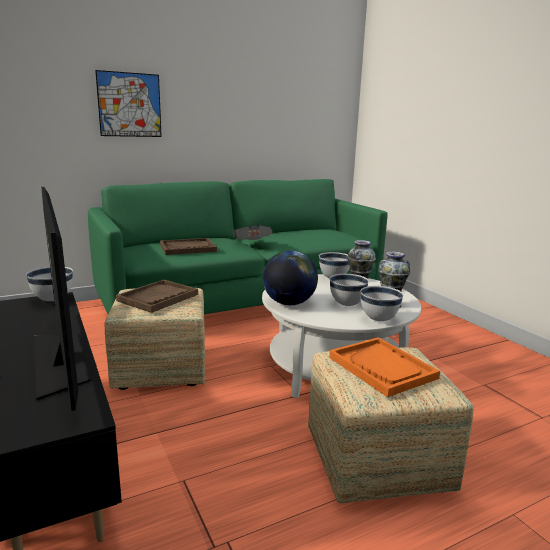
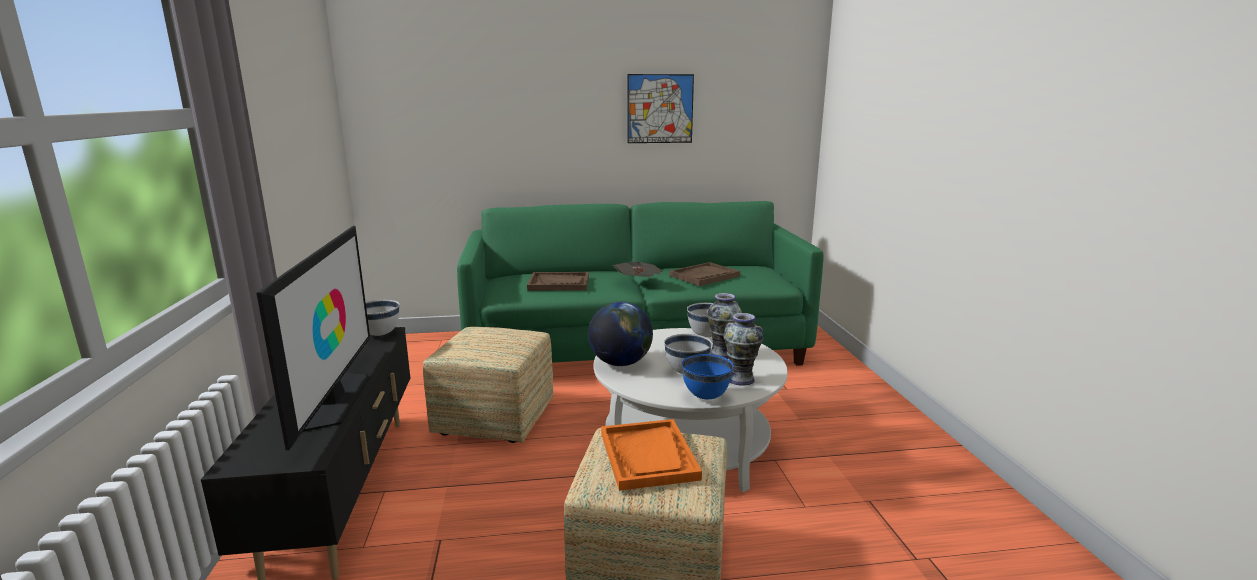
camera: 20 degrees right, 0 degrees up
(129, 105) = (520, 117): picture -> picture (660, 109)
(158, 297) = (489, 341): brown tray -> brown tray (704, 276)
(378, 319) = (705, 396): white bowl -> blue bowl

